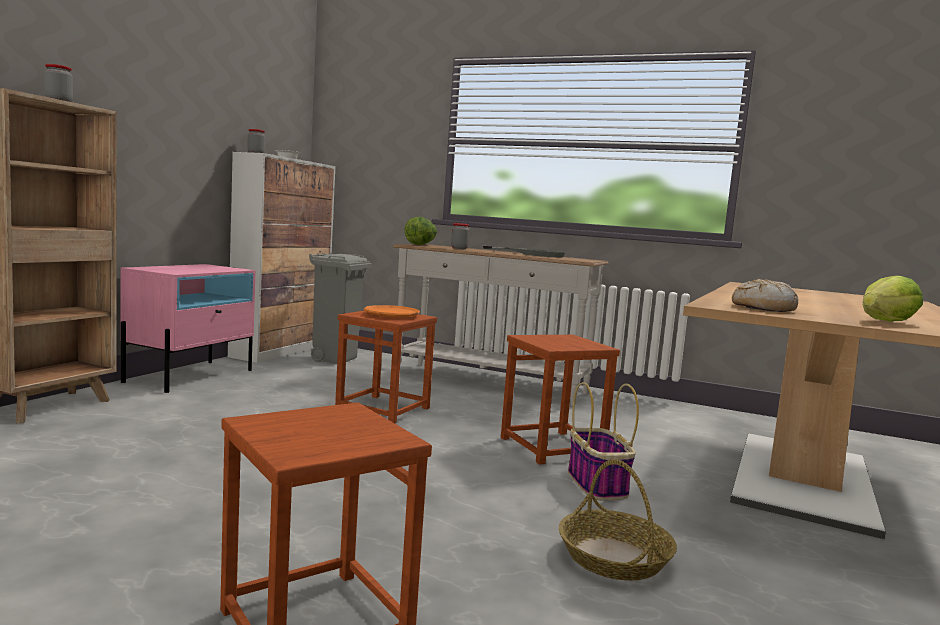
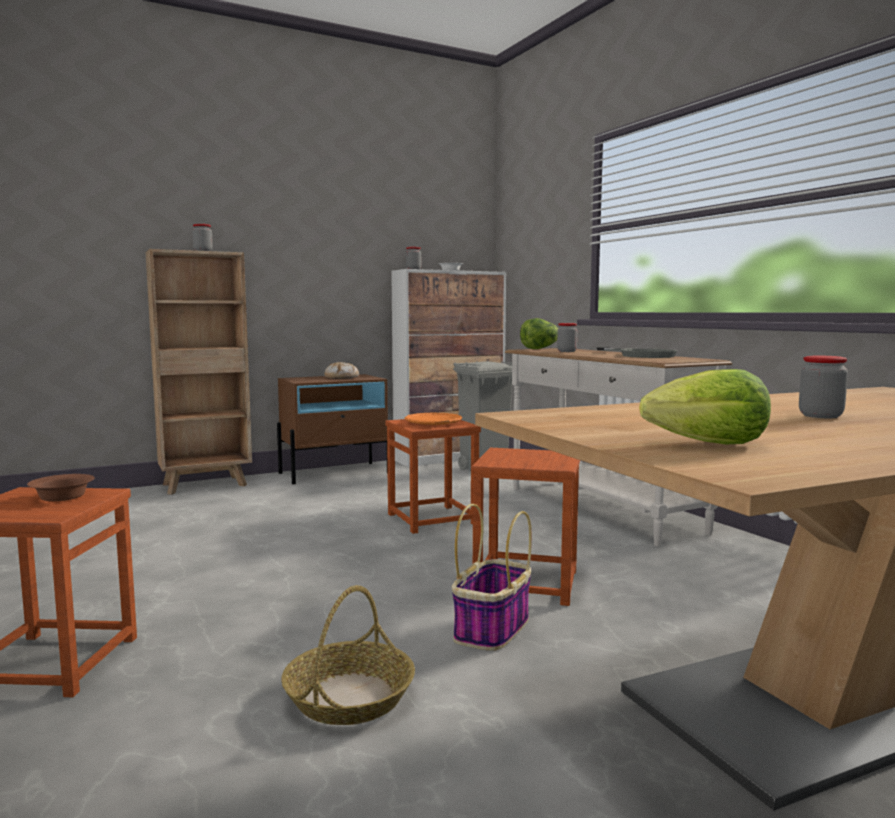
camera: 40 degrees right, 0 degrees up
(191, 376) = (335, 473): pink nightstand -> brown nightstand
(329, 420) = (64, 497): none -> brown bowl
(762, 308) = (591, 419): bread -> bread (341, 378)
(819, 302) = (820, 416): none -> jar

